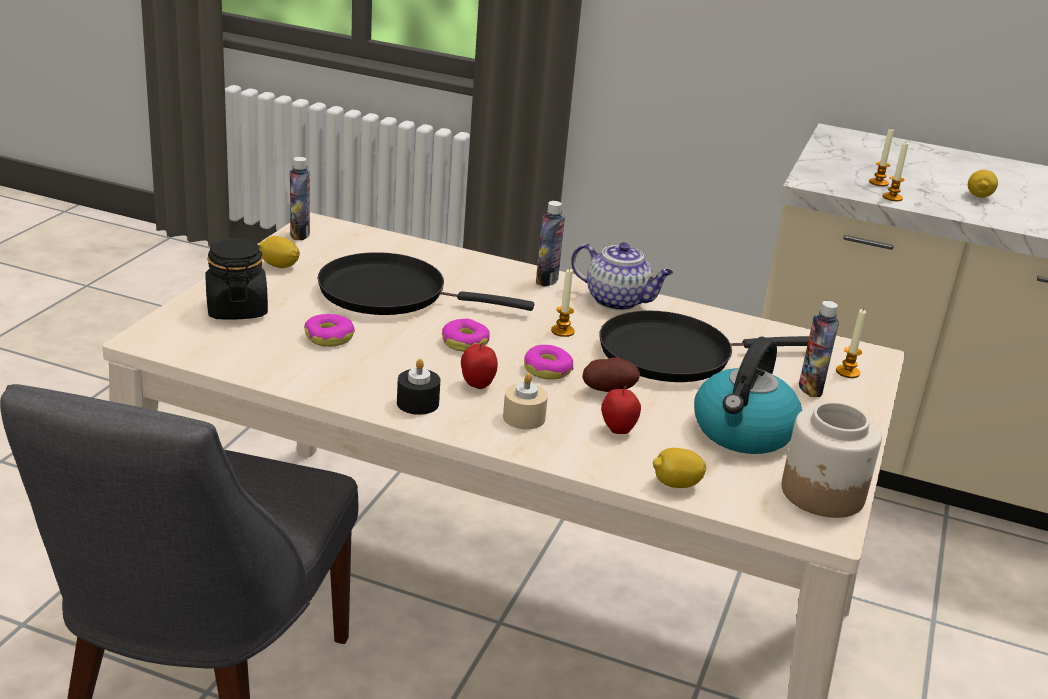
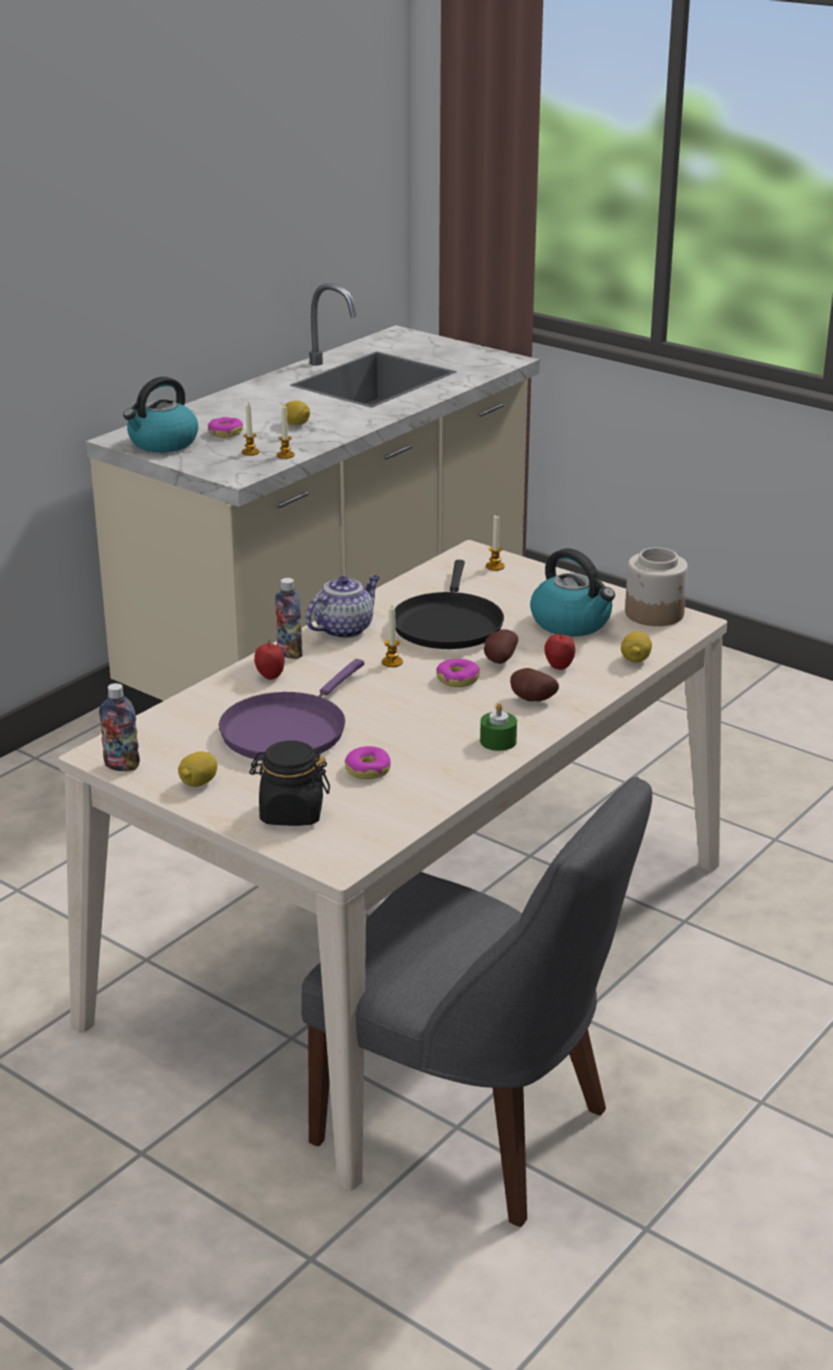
camera: 70 degrees left, 0 degrees up
(391, 293) = (287, 730): black frying pan -> purple frying pan
(418, 403) = (498, 741): black candle -> green candle
(465, 342) = (399, 707): donut -> donut (225, 433)
(477, 385) = (474, 712): apple -> apple (270, 677)
(524, 418) = (532, 700): beige candle -> potato
(810, 388) = (515, 585): bottle -> none
(851, 148) = (162, 443): none -> kettle

